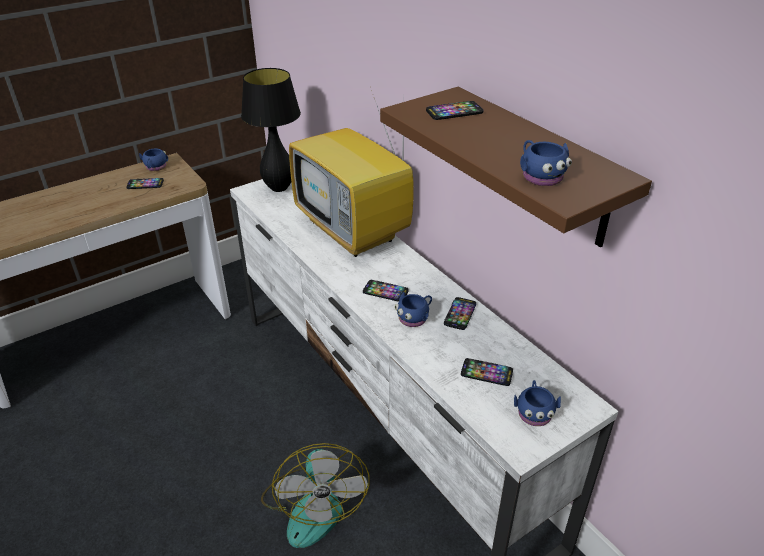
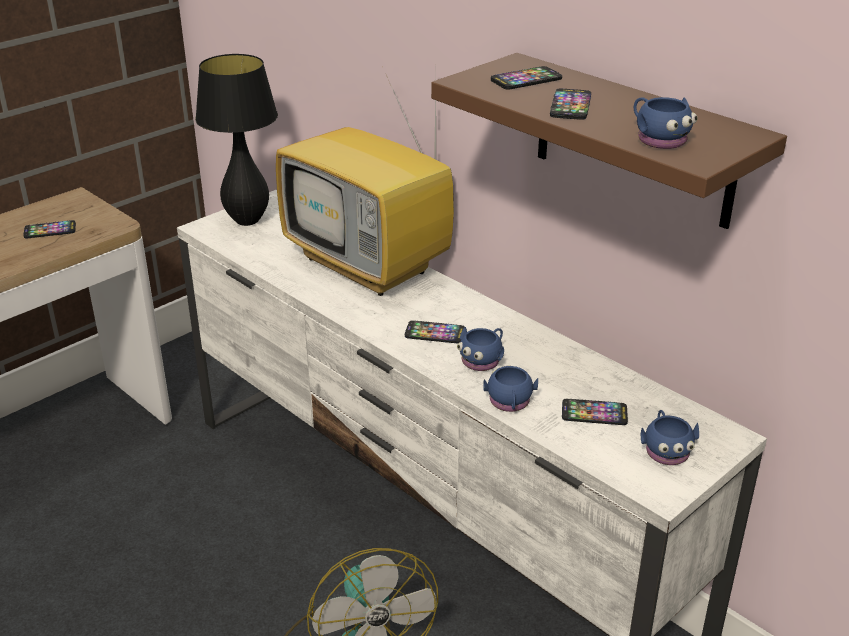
camera: 10 degrees left, 5 degrees down
(155, 167) = (57, 208): blue mug -> blue mug (510, 403)
(460, 314) = (540, 350): phone -> phone (570, 105)

